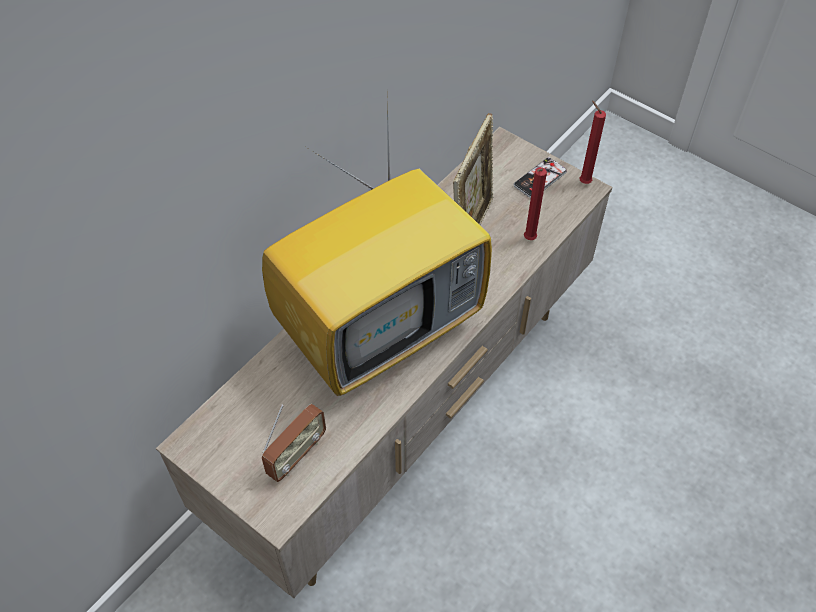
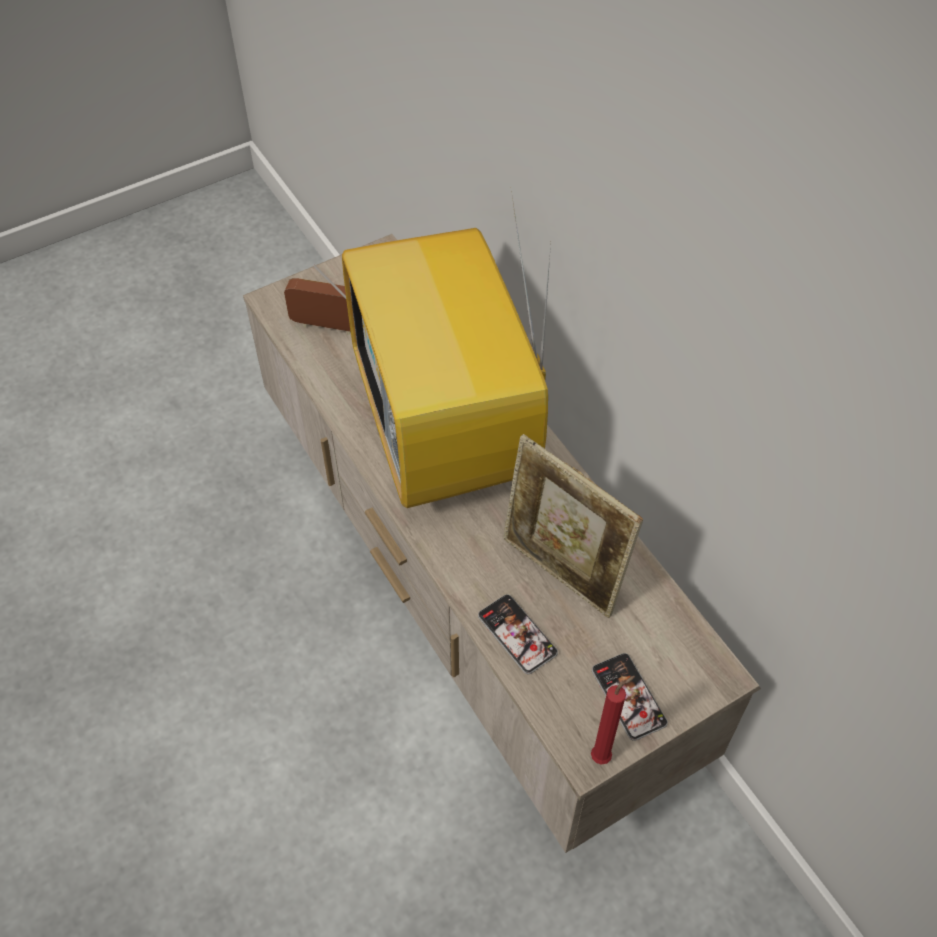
camera: 110 degrees right, 0 degrees up
(296, 455) = (328, 326): radio -> radio turned 135 degrees clockwise
(528, 240) = (517, 634): red candle -> phone

